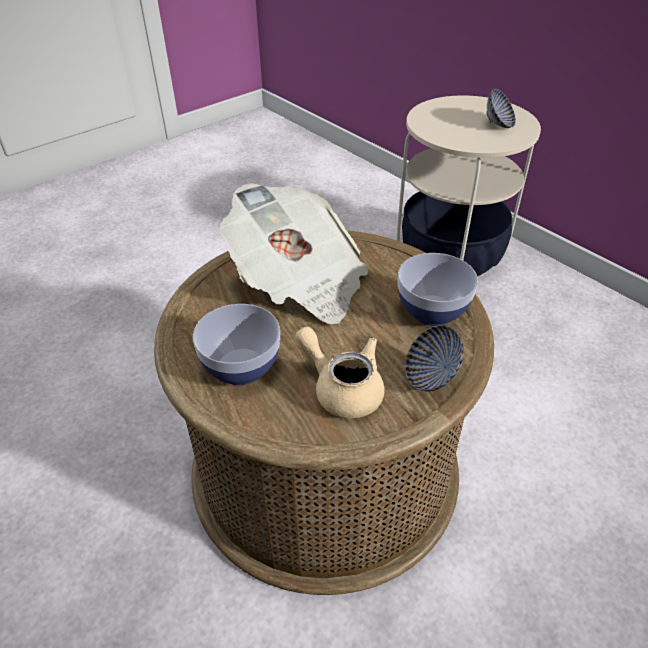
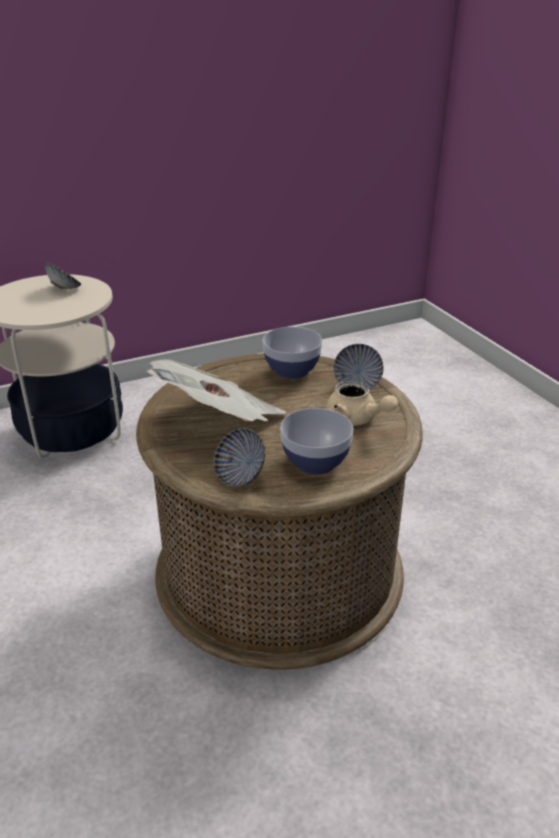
camera: 75 degrees left, 10 degrees down
(201, 315) = (240, 476): none -> bowl
(342, 388) = (356, 419): beige teapot -> beige teapot turned 105 degrees counterclockwise

